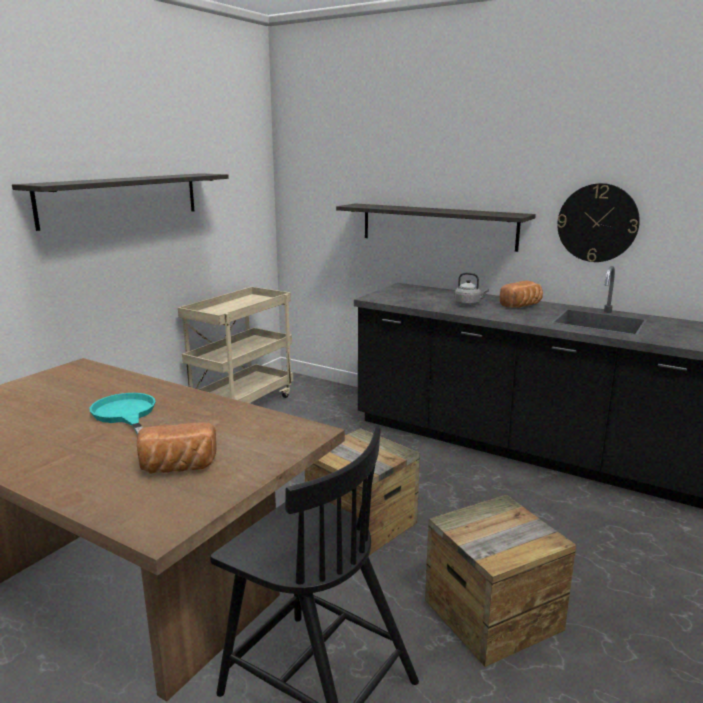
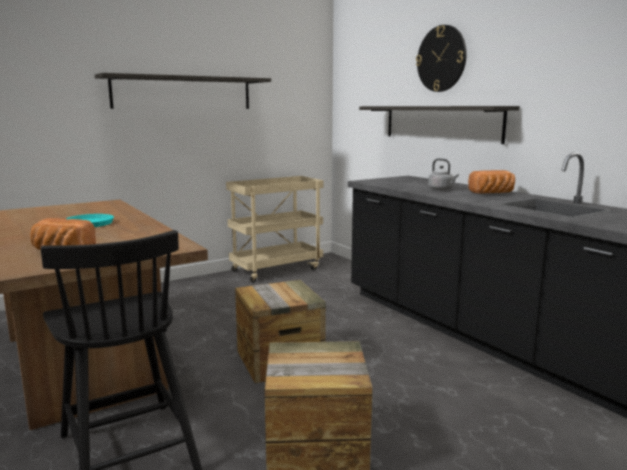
camera: 25 degrees right, 5 degrees down
(597, 223) = (575, 111): wall clock -> wall clock (441, 59)

